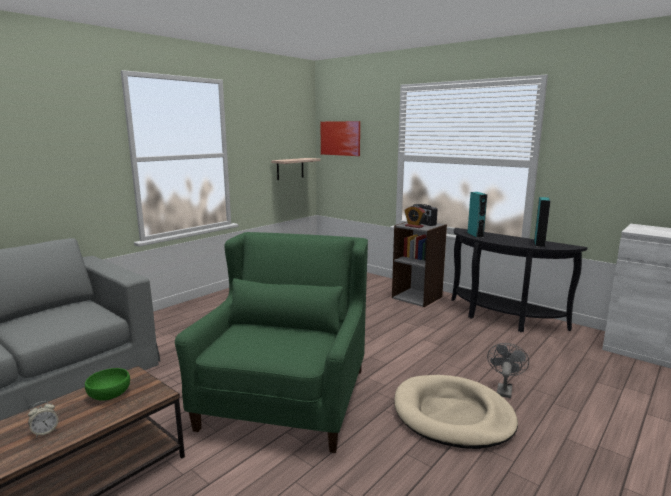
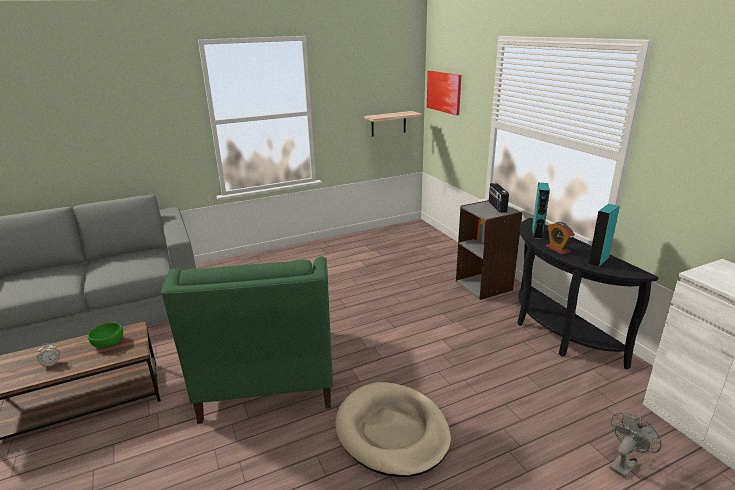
camera: 25 degrees right, 10 degrees up
(286, 398) = (267, 371): green armchair -> green armchair turned 135 degrees clockwise
(414, 226) = (479, 210): alarm clock -> alarm clock (557, 249)
(504, 389) = (471, 419): grey fan -> grey fan (624, 463)

